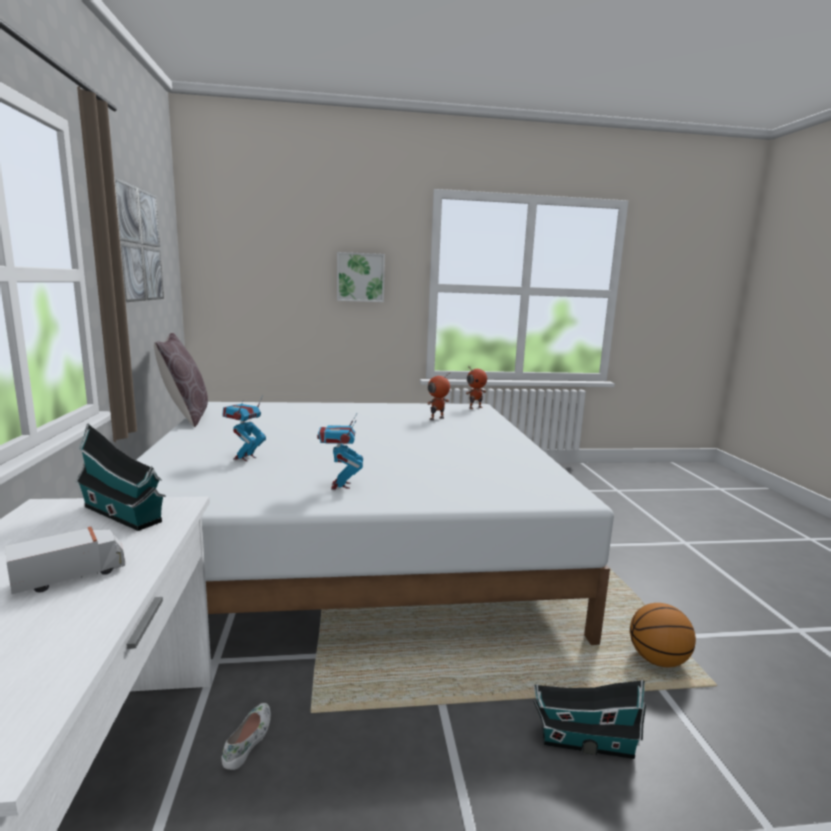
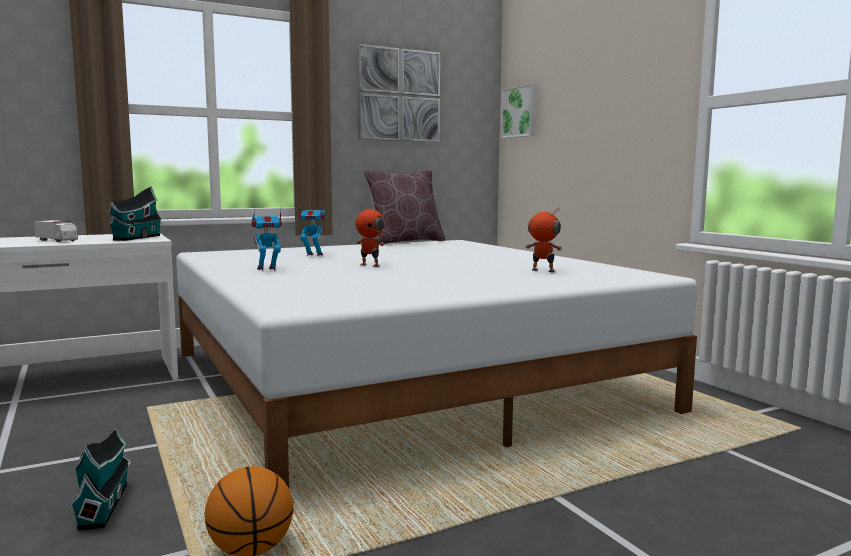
camera: 70 degrees right, 5 degrees down
(249, 740) = (121, 399): white shoe -> none
(360, 277) = (624, 102): picture -> picture (520, 112)
(475, 407) = (645, 275): toy robot -> toy robot (370, 265)

